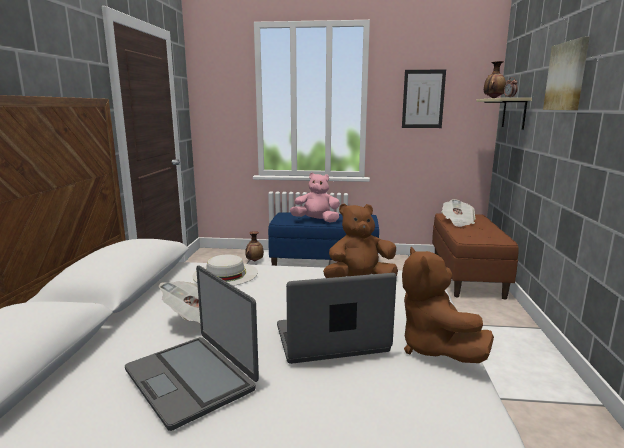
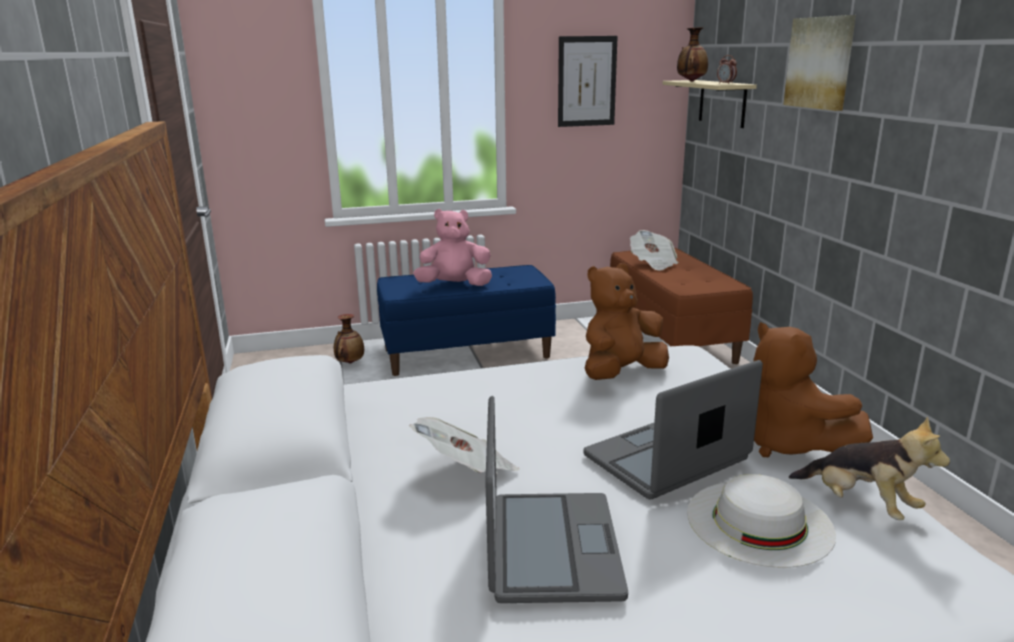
camera: 20 degrees left, 5 degrees up
(191, 379) = (550, 547): laptop -> laptop turned 120 degrees counterclockwise
(225, 274) = (425, 394): white hat -> white hat (759, 521)
(453, 406) = (860, 505): none -> plush toy

